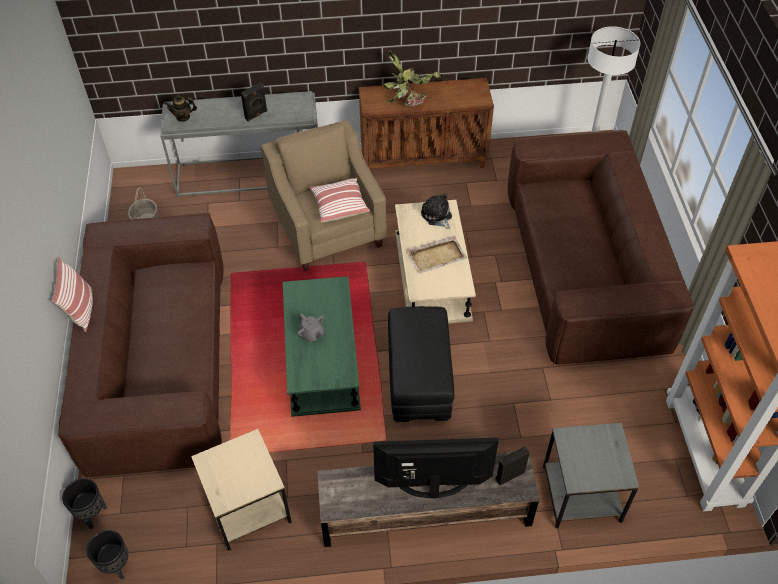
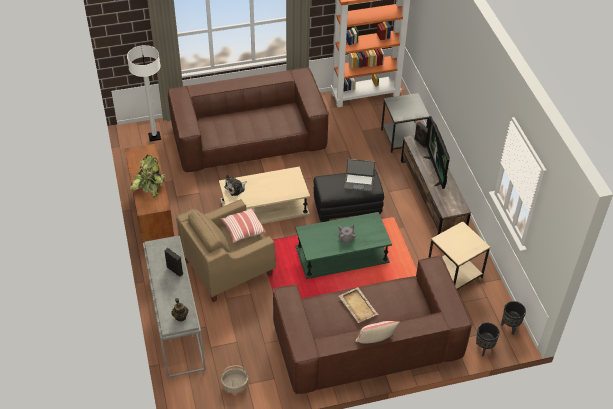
camera: 100 degrees left, 5 degrees down
(419, 362) = (359, 182): none -> laptop
(437, 256) = (271, 185): beige tray -> beige tray (357, 305)

